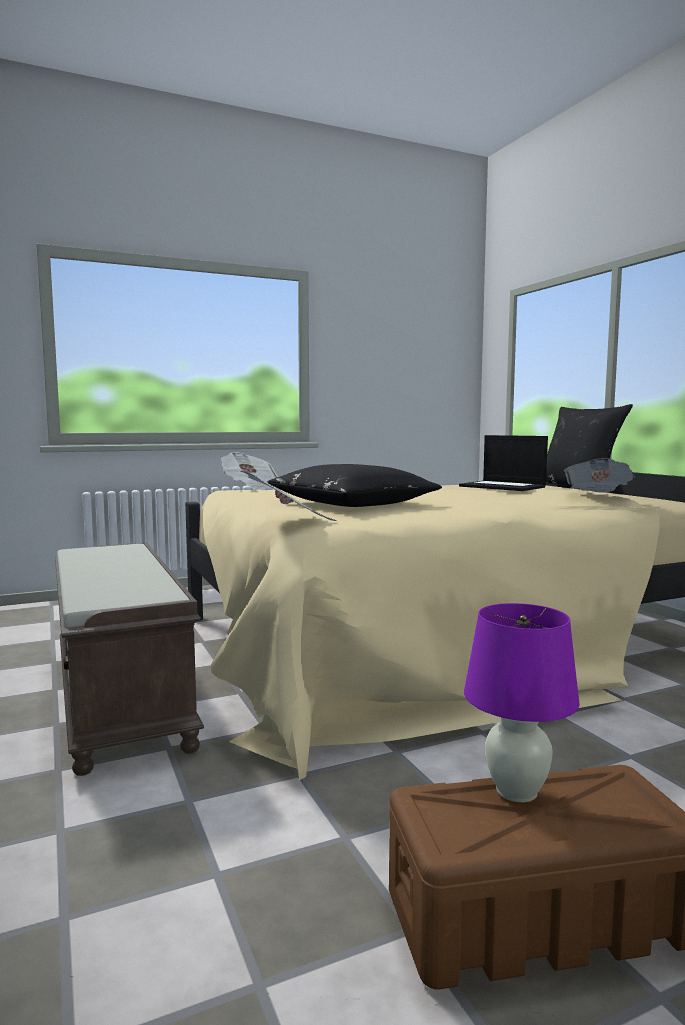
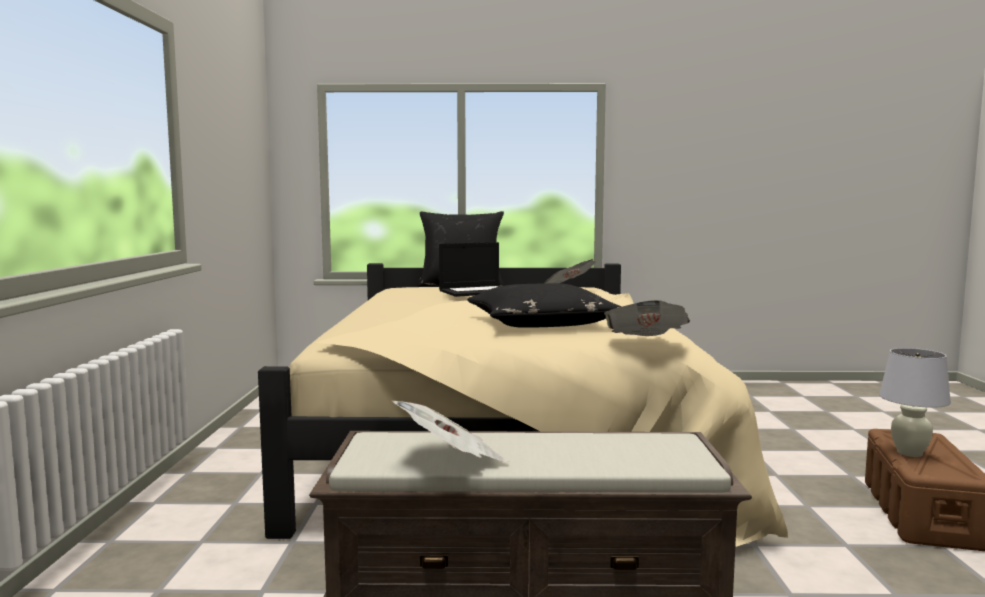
camera: 65 degrees left, 0 degrees up
(250, 487) = (329, 331): newspaper -> newspaper (452, 460)
(516, 791) = (909, 453): purple table lamp -> white table lamp

